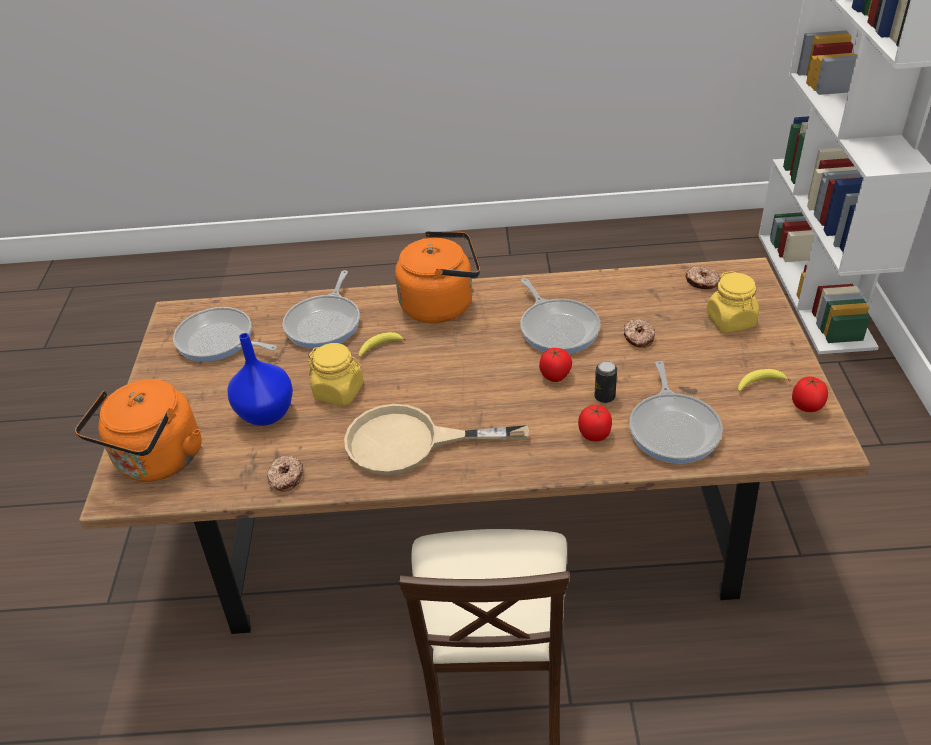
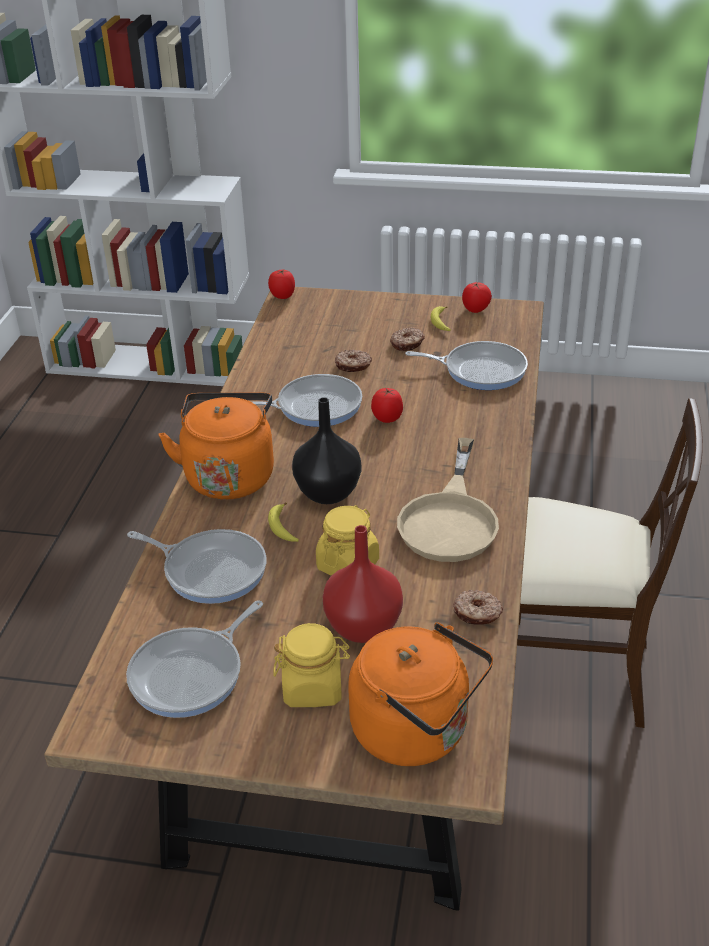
camera: 80 degrees left, 5 degrees down
(266, 414) = (365, 628): blue vase -> red vase
(431, 361) = (326, 493): none -> black vase
(595, 434) = (475, 409): tomato -> tomato (282, 296)
(604, 397) = (427, 396): can -> none
(702, 282) = (290, 320): donut -> donut (407, 344)
(731, 321) = (353, 318): yellow jar -> yellow jar (313, 688)

